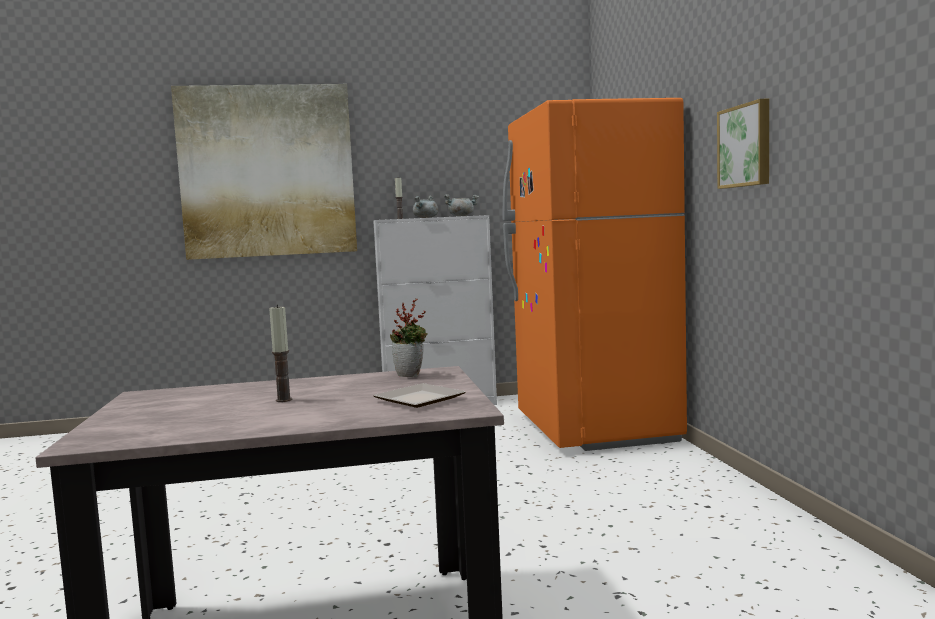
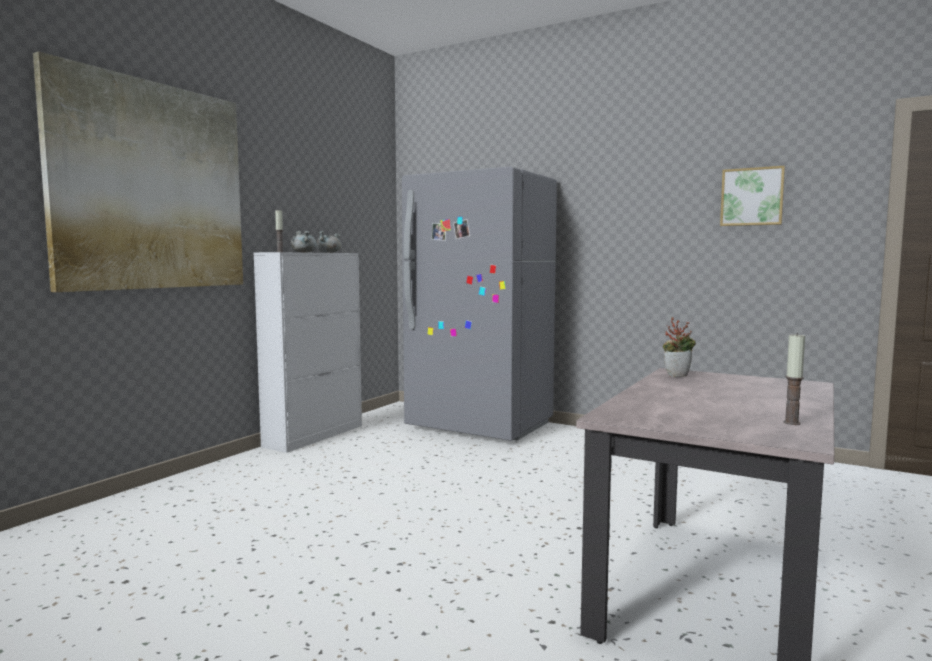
camera: 50 degrees left, 0 degrees up
(284, 400) = (714, 398): candle -> candle (791, 423)
(419, 400) = (769, 384): plate -> none
(595, 429) = (480, 427): orange fridge -> grey fridge
(746, 146) = (630, 219): picture -> picture (752, 197)

